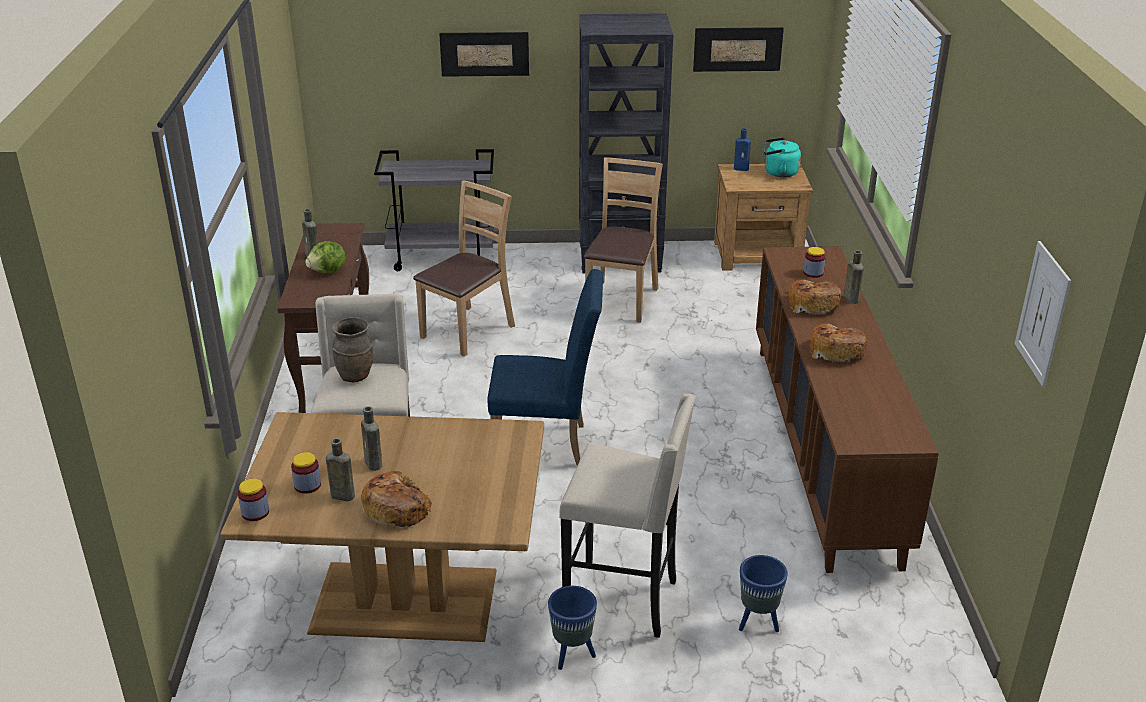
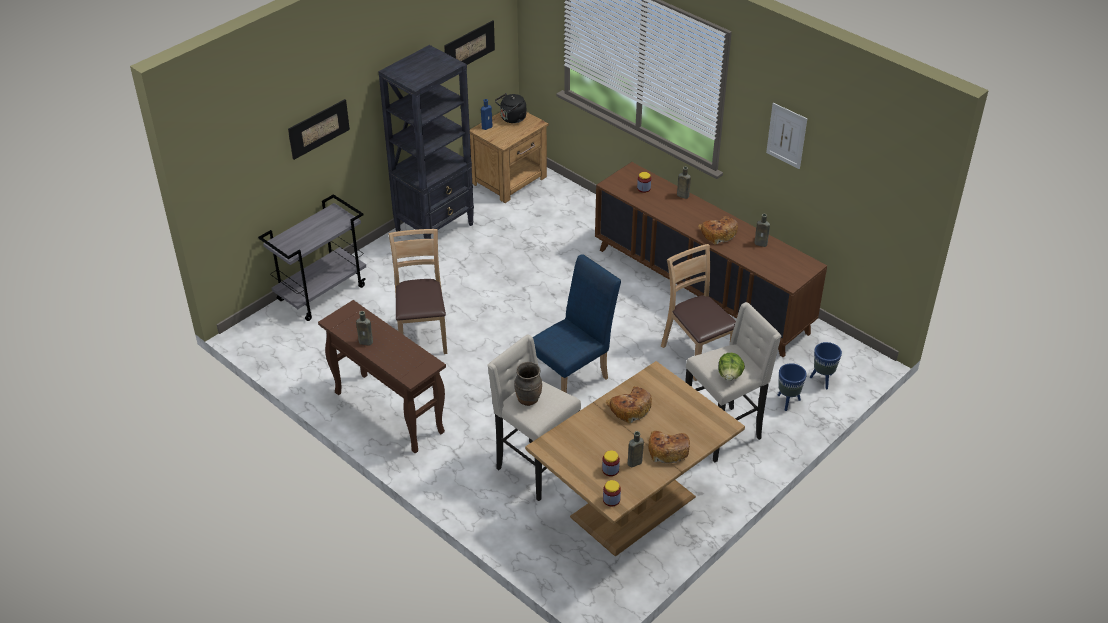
camera: 45 degrees left, 10 degrees up
(328, 271) = (395, 346): lettuce -> lettuce (730, 375)
(374, 464) = (621, 437): brown bottle -> brown bottle (761, 244)
(572, 655) = (739, 474): blue planter -> blue planter (822, 380)
(621, 301) = (479, 259): brown chair -> brown chair (696, 354)
(778, 172) = (512, 119): turquoise kettle -> black kettle
(812, 304) = (670, 210): bread -> bread (629, 408)
(1042, 313) = (895, 180): picture -> picture (786, 135)

